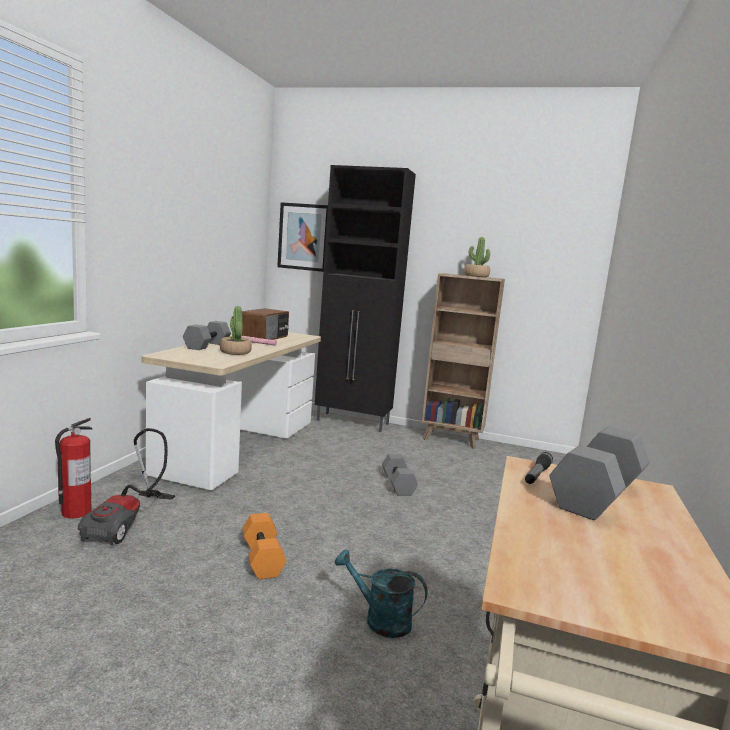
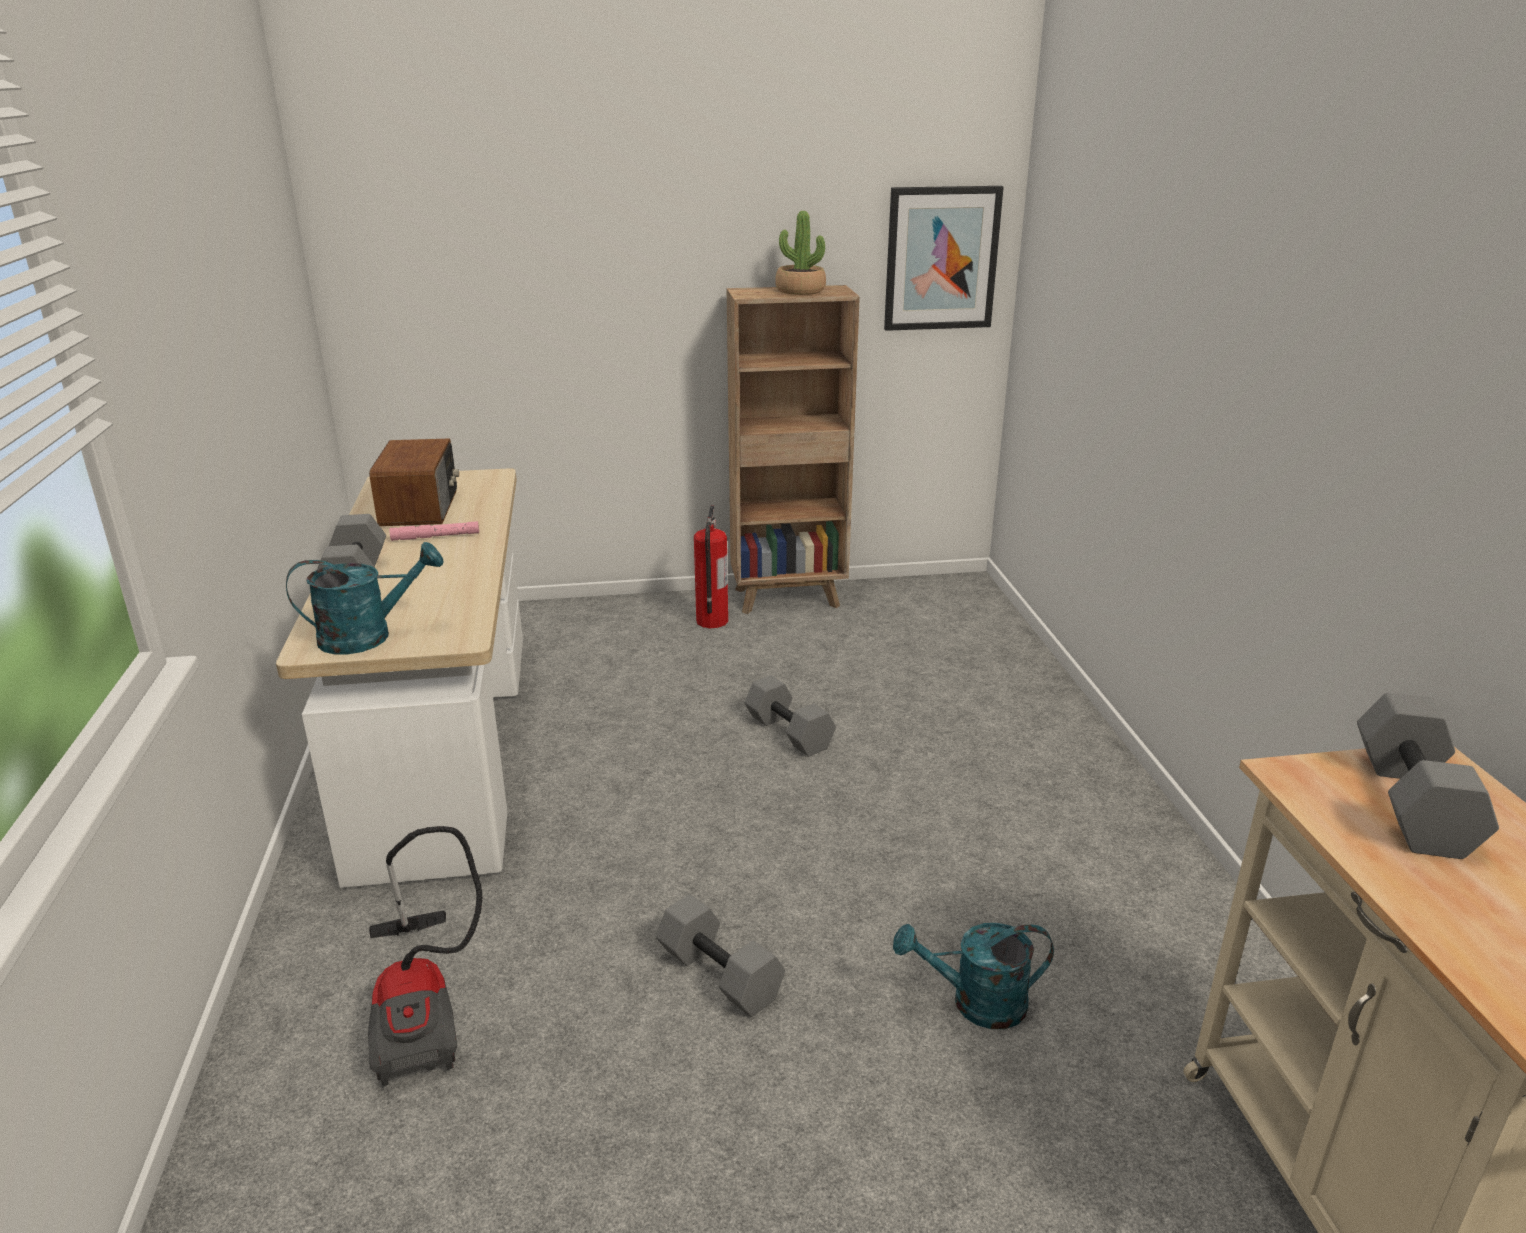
camera: 25 degrees left, 15 degrees up
(76, 512) = (293, 1030): fire extinguisher -> fire extinguisher (712, 621)
(185, 356) = (368, 636): none -> turquoise watering can
(235, 352) = (438, 584): potted plant -> none
(263, 558) = (722, 974): orange dumbbell -> grey dumbbell
(304, 237) = (398, 243): picture -> picture (941, 258)
(353, 422) = (596, 612): black cabinet -> none
(537, 475) = (1318, 790): flashlight -> none

